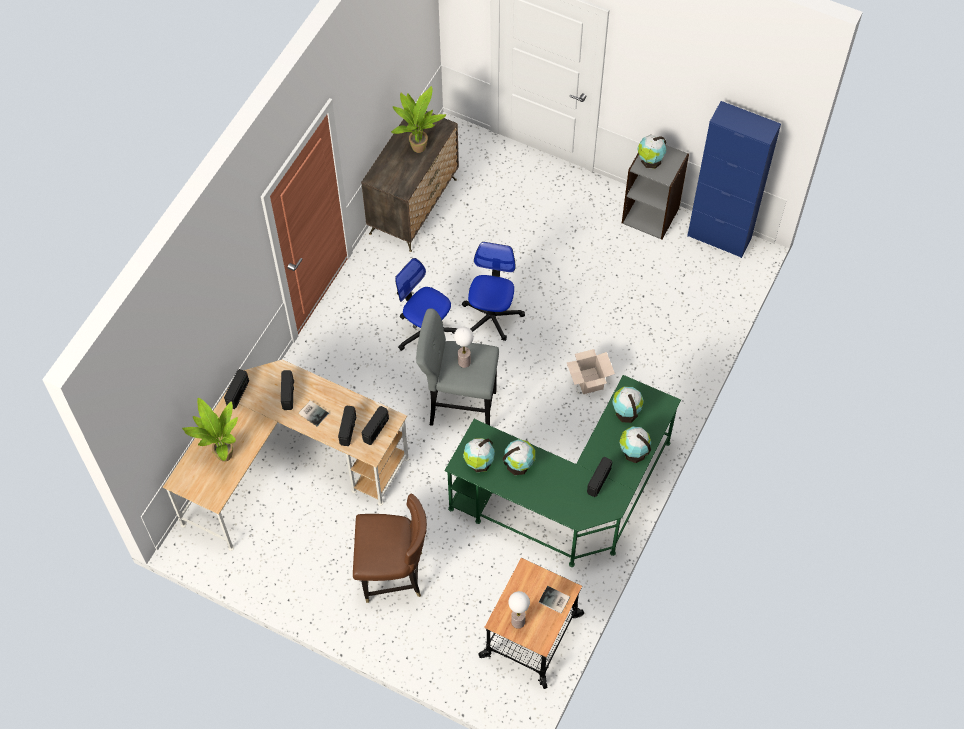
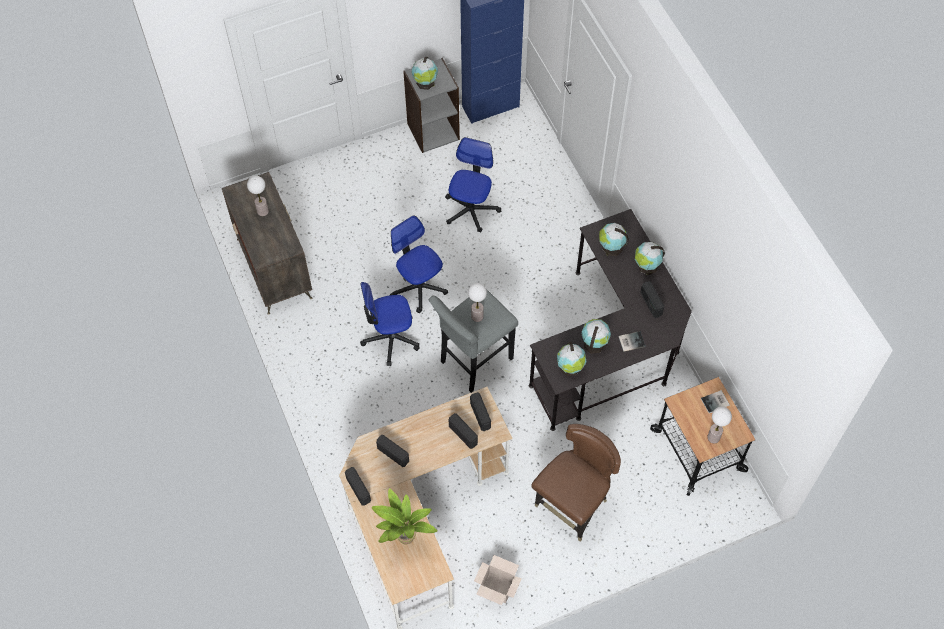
camera: 50 degrees left, 0 degrees up
(313, 412) = (426, 448): book -> book (630, 341)
(417, 147) = (263, 211): potted plant -> table lamp
(569, 498) = (611, 347): green desk -> black desk
(588, 380) = (528, 266): cardboard box -> cardboard box (496, 588)
(601, 298) = (471, 210): none -> office chair

